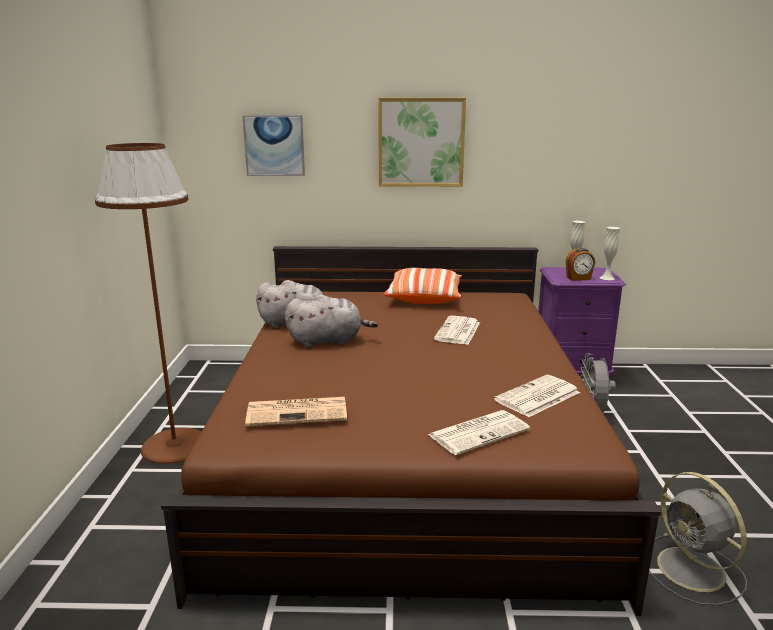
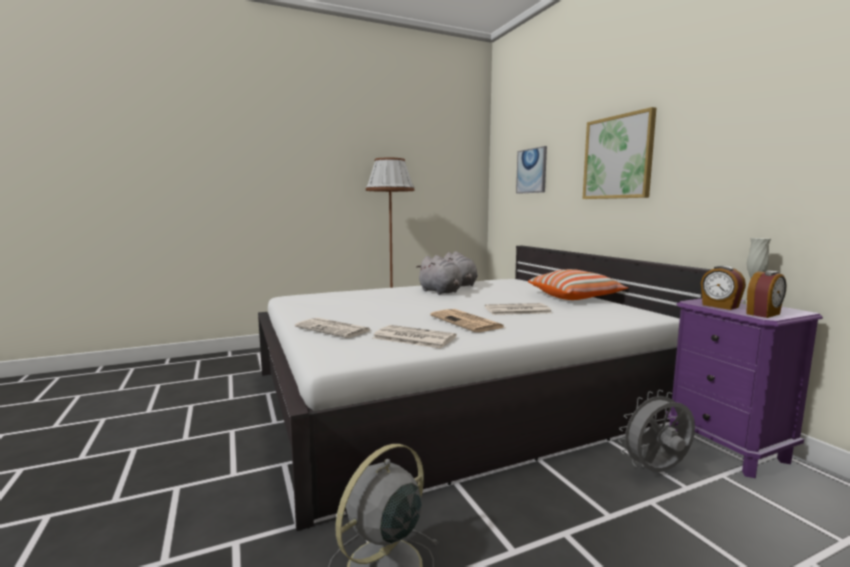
camera: 65 degrees right, 10 degrees down
(298, 412) = (329, 298): newspaper -> newspaper (467, 322)
(405, 449) = (456, 394): brown bed -> white bed
(607, 278) = (764, 314): white vase -> alarm clock

